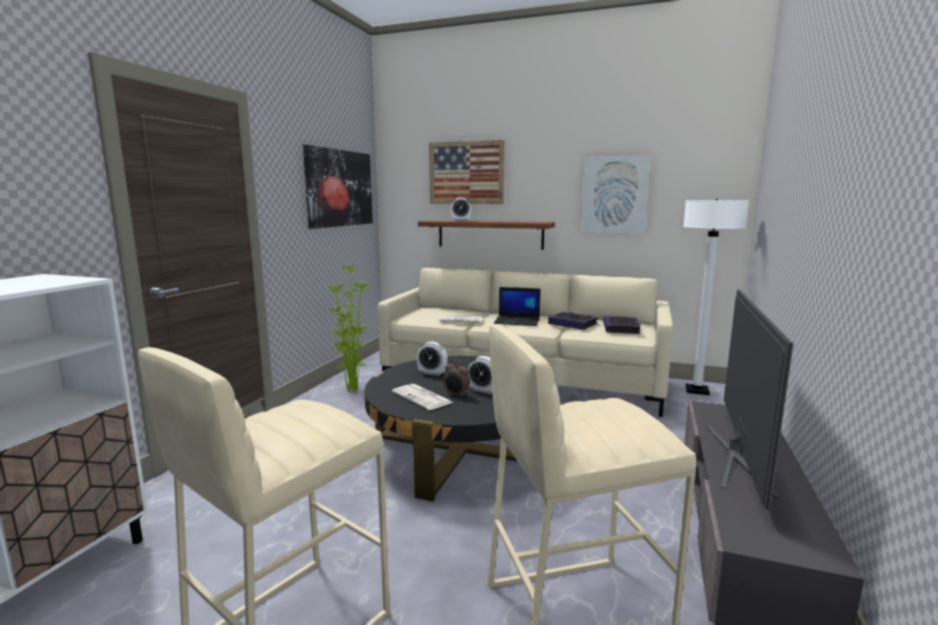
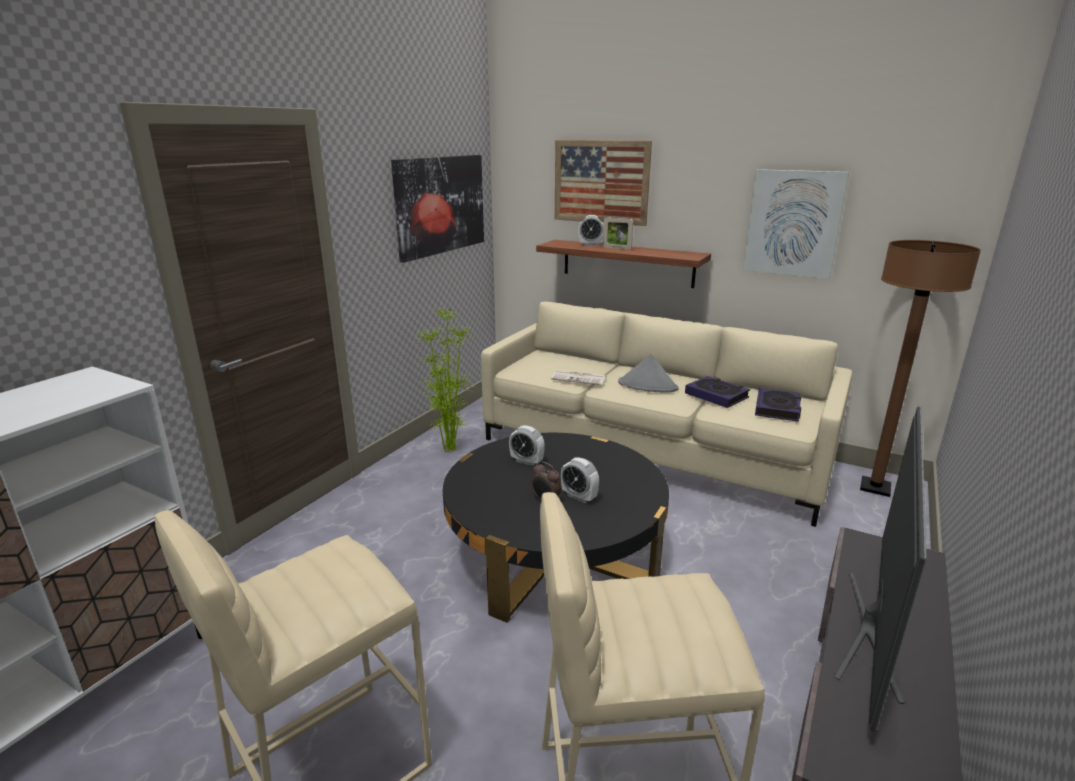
camera: 10 degrees right, 10 degrees up
(423, 398) = (506, 501): newspaper -> none
(482, 221) = (617, 248): none -> picture frame
(518, 321) = (648, 385): laptop -> grey hat
(697, 390) = (875, 488): white floor lamp -> brown floor lamp

